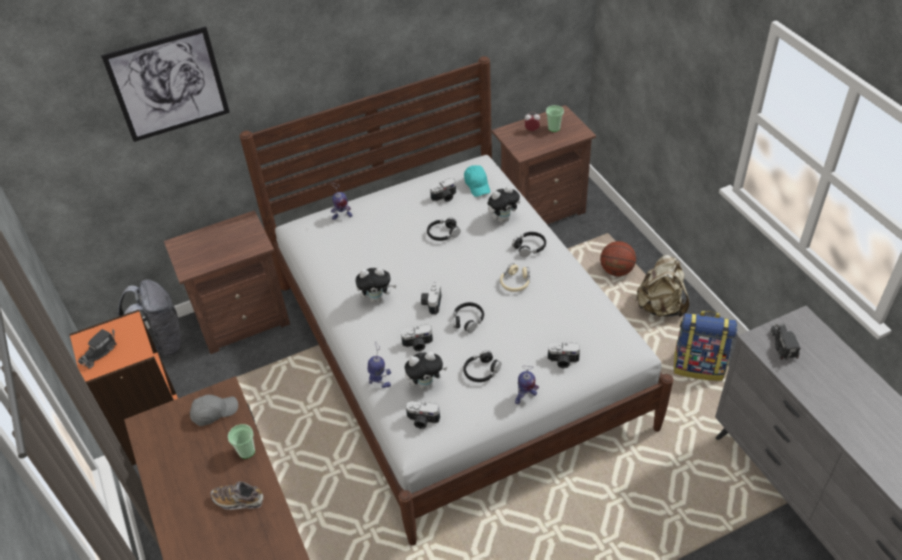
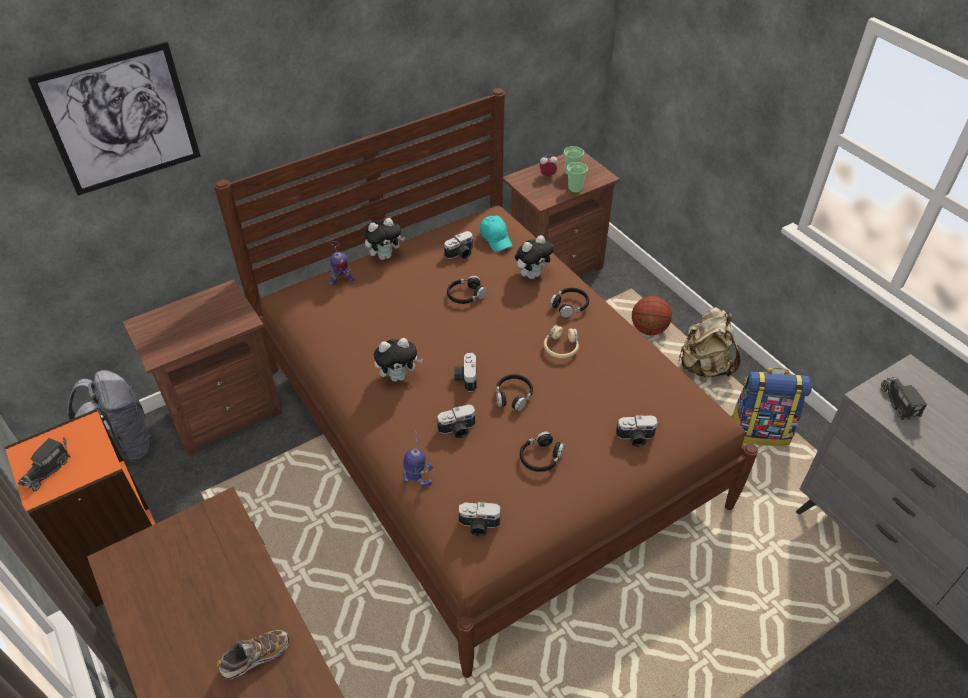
camera: 10 degrees left, 0 degrees up
(214, 412) = (209, 537): grey cap -> none
(238, 500) = (255, 657): shoe -> shoe turned 150 degrees clockwise
(246, 451) = (259, 587): cup -> cup (575, 189)
(426, 383) = (475, 478): plush toy -> plush toy (385, 256)
(456, 352) = (484, 433): white bed -> brown bed
(525, 397) = (599, 485): toy robot -> none

